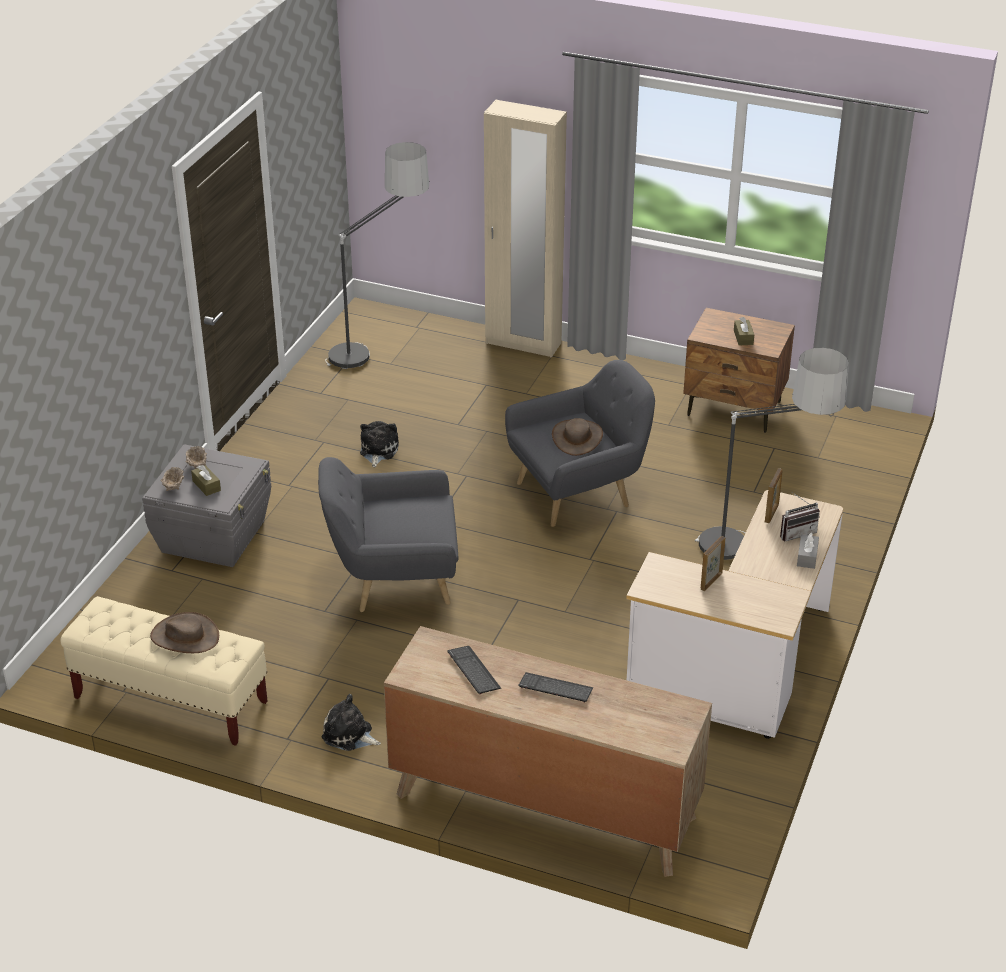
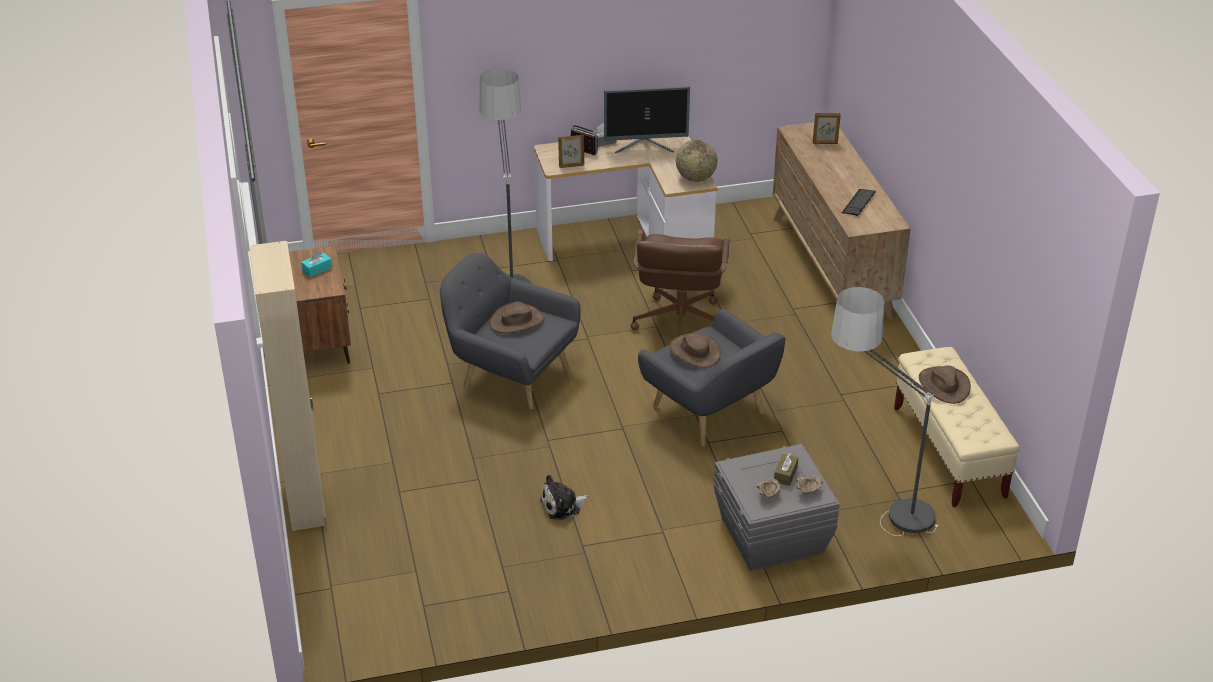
camera: 125 degrees left, 0 degrees up
(349, 735) = (875, 360): plush toy -> none
(379, 349) = (396, 592): floor lamp -> floor lamp (875, 507)
(418, 515) = (694, 351): none -> brown hat
(552, 628) = (680, 324): none -> brown office chair
(555, 688) = (834, 173): keyboard -> none
(660, 588) = (695, 178): none -> globe
(711, 581) = (667, 164): picture frame -> picture frame (825, 143)
(743, 337) = (317, 269): brown tissue box -> turquoise tissue box
(768, 584) = (645, 146): none -> monitor

